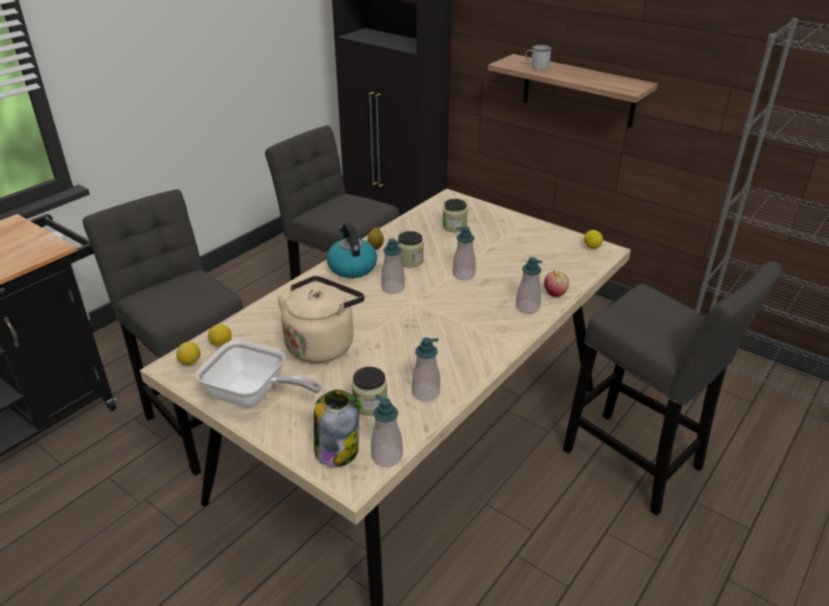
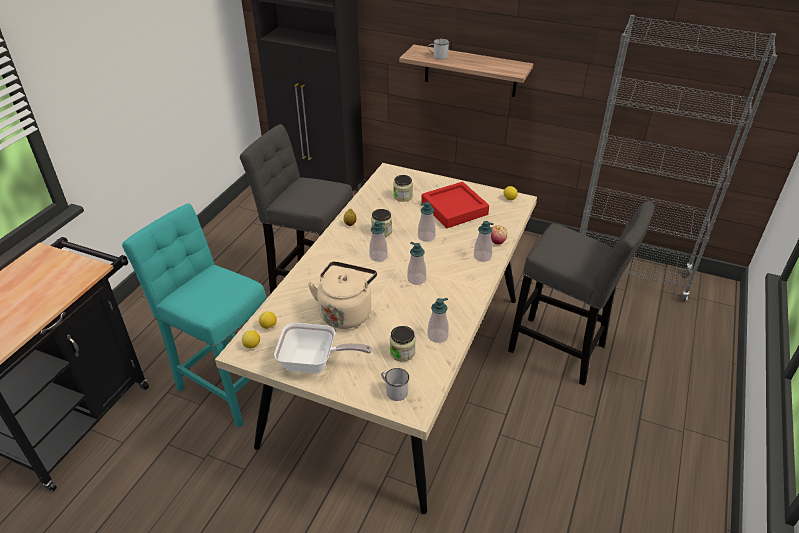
camera: 15 degrees left, 5 degrees up
(202, 422) = (227, 384): grey stool -> turquoise stool
(337, 449) = (394, 390): jar -> white mug
(351, 267) = (339, 244): kettle -> none
(387, 456) = (430, 388): soap dispenser -> soap dispenser (416, 279)
(513, 249) = (454, 209): none -> red tray

